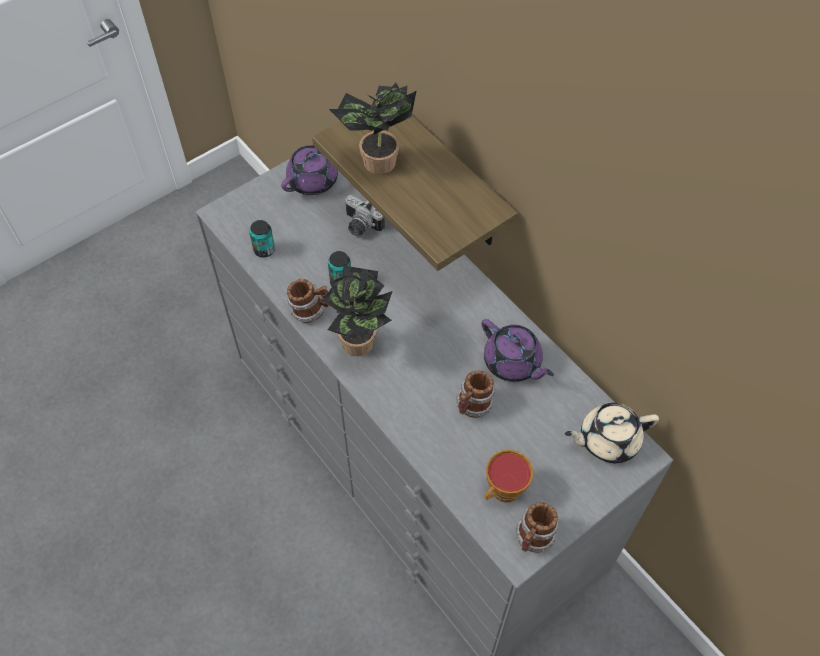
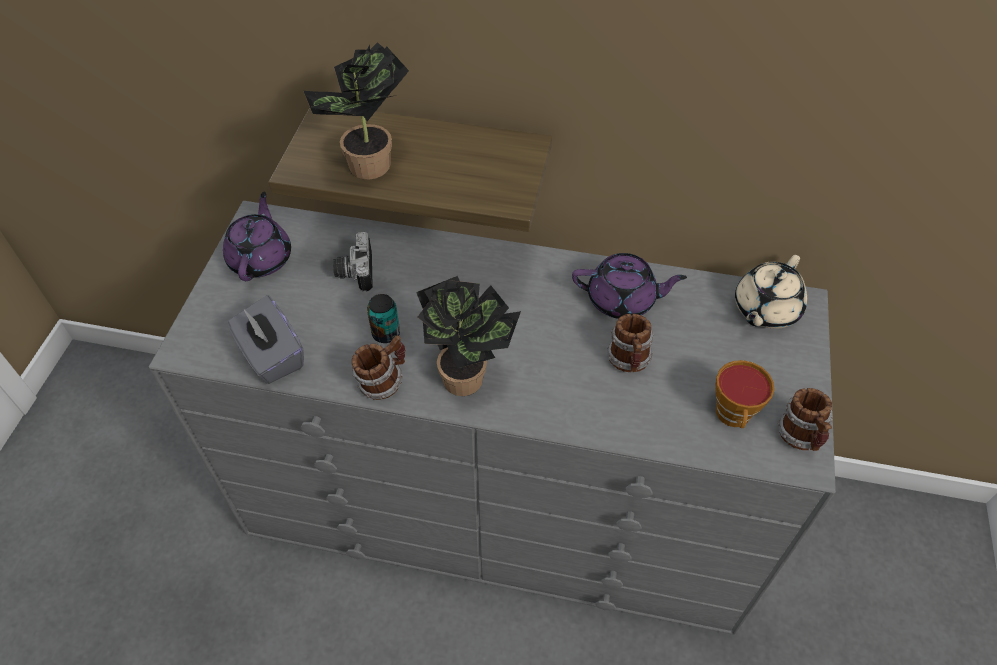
camera: 40 degrees left, 5 degrees down
(264, 250) = (271, 356): can -> grey tissue box
(360, 226) = (354, 272): camera -> camera turned 90 degrees clockwise

